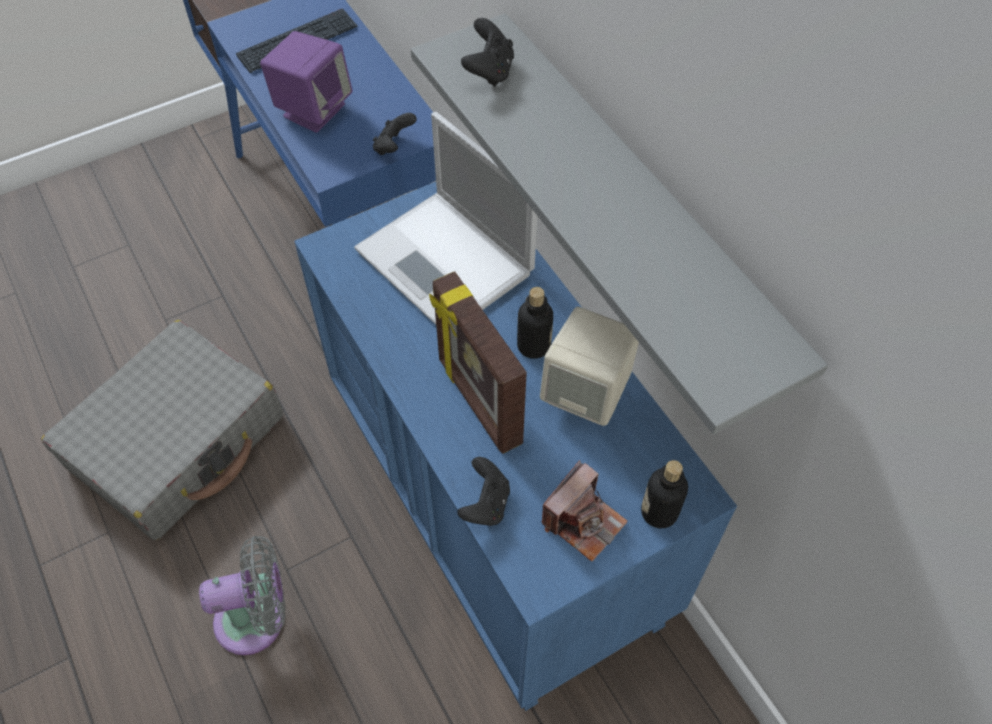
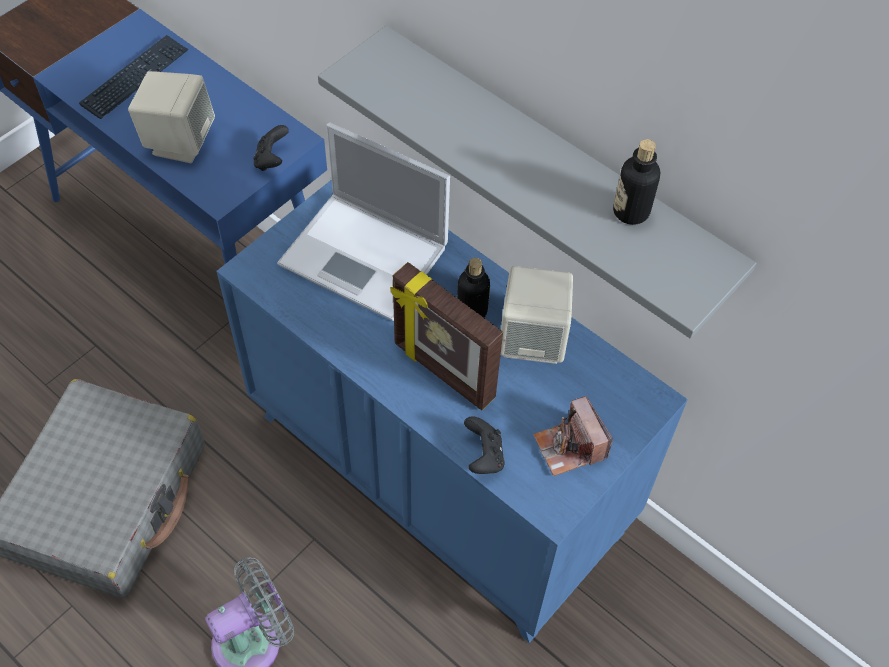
camera: 20 degrees left, 0 degrees up
(313, 110) = (179, 142): purple speaker -> beige speaker
(489, 71) = (396, 81): black game controller -> none
(583, 521) = (569, 447): camera -> camera turned 135 degrees clockwise
(659, 512) = (628, 422): bottle -> bottle (631, 211)

